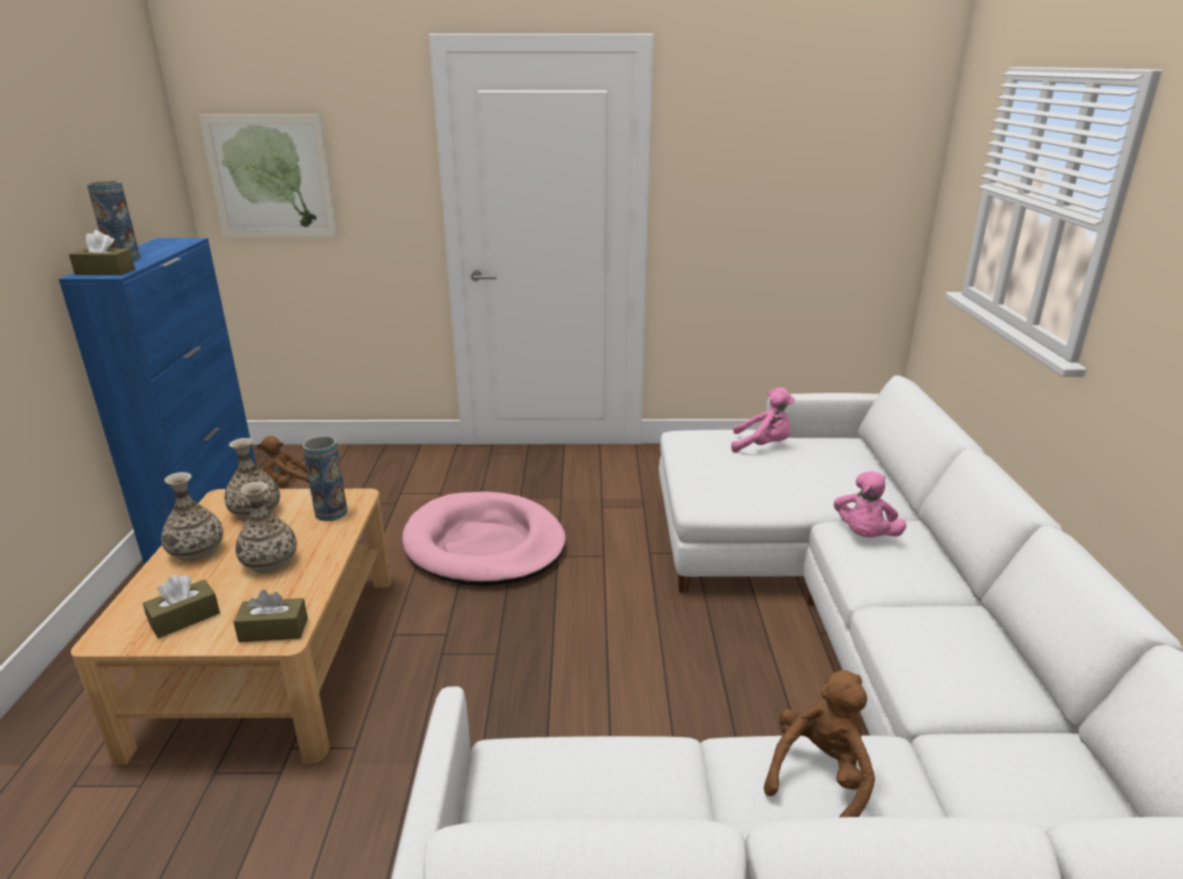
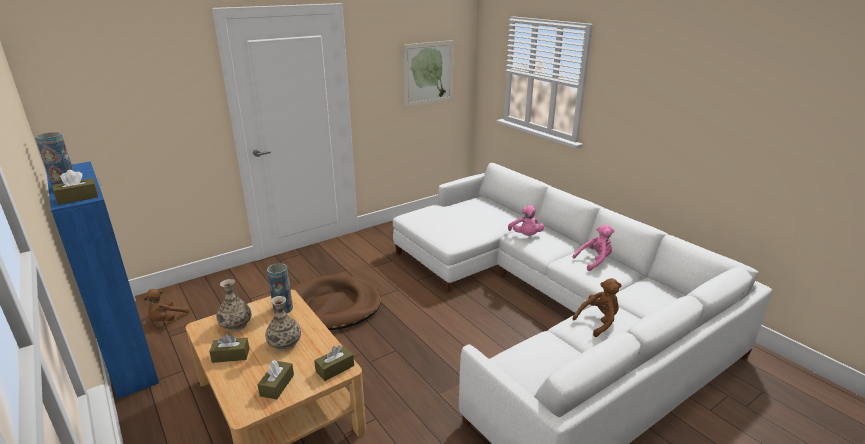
camera: 35 degrees left, 0 degrees up
(197, 551) = (231, 355): vase -> brown tissue box
(270, 177) = (103, 111): picture -> picture (429, 73)
(484, 545) = (332, 306): pink dog bed -> brown dog bed
(763, 446) = (448, 211): pink plush toy -> pink plush toy (594, 261)
(820, 777) = (598, 322): brown plush toy -> brown plush toy turned 60 degrees clockwise

